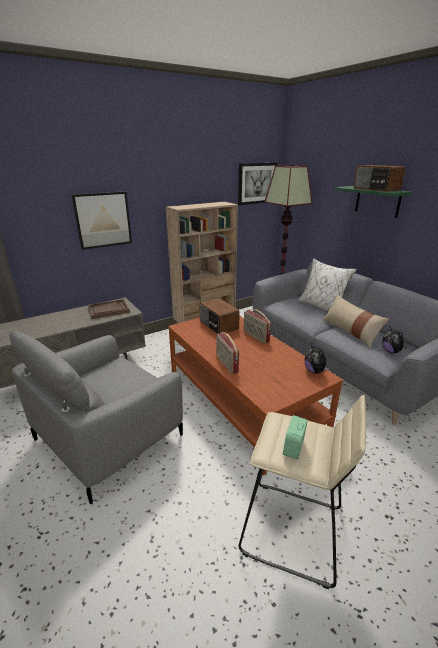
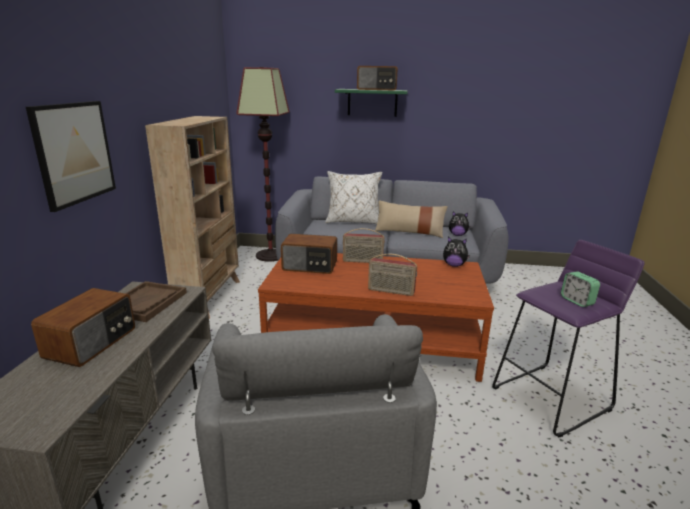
camera: 50 degrees left, 5 degrees down
(63, 318) = (92, 343): none -> radio
(257, 183) = (213, 91): picture -> none
(292, 531) = (551, 398): beige stool -> purple stool

